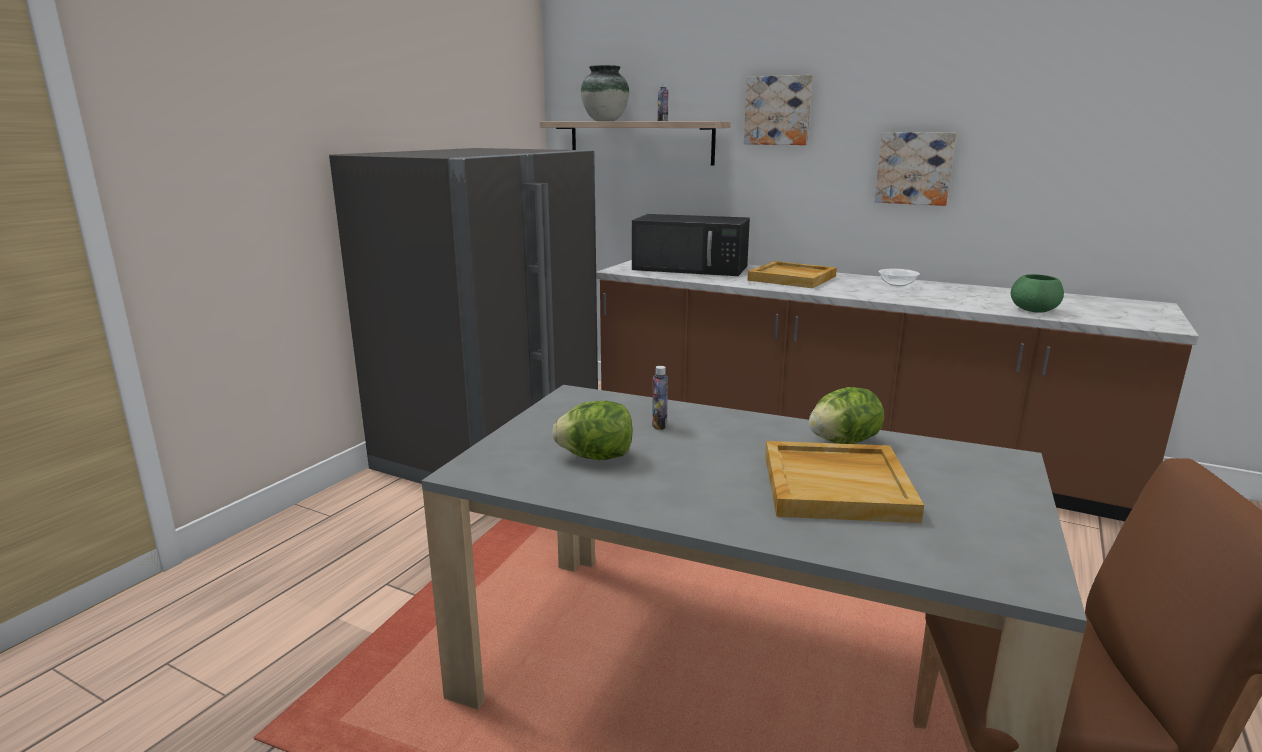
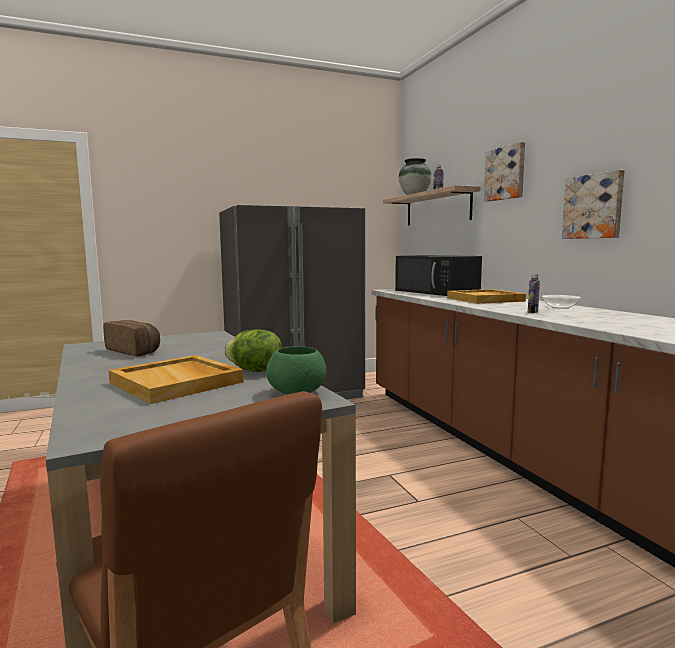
camera: 40 degrees right, 10 degrees down
(596, 457) = (135, 351): lettuce -> bread
(659, 425) = (201, 348): bottle -> bottle (532, 312)
(1034, 310) = (625, 327): green bowl -> green bowl (297, 392)

